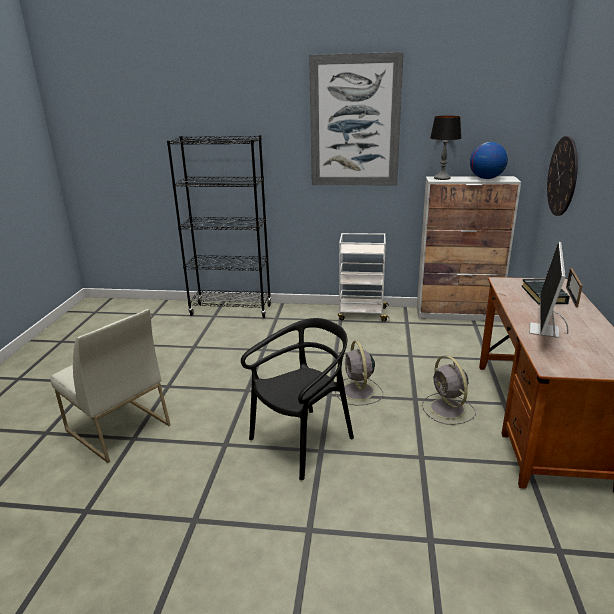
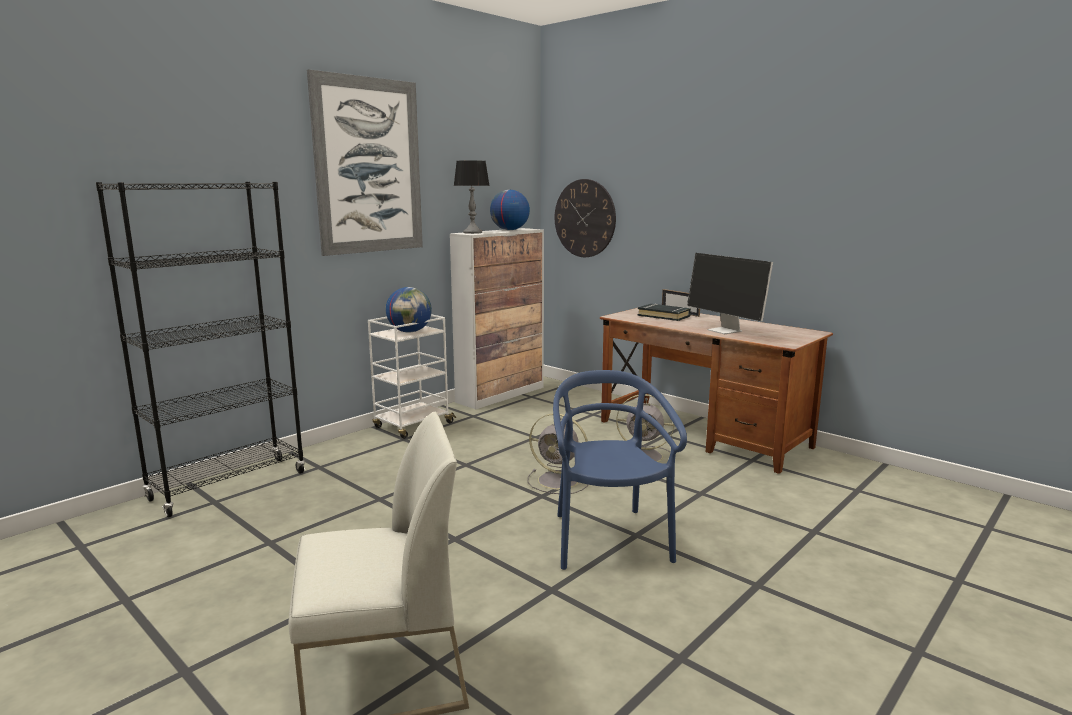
camera: 55 degrees left, 10 degrees down
(302, 441) = (608, 539): black chair -> blue chair
(363, 248) = (410, 331): none -> globe

